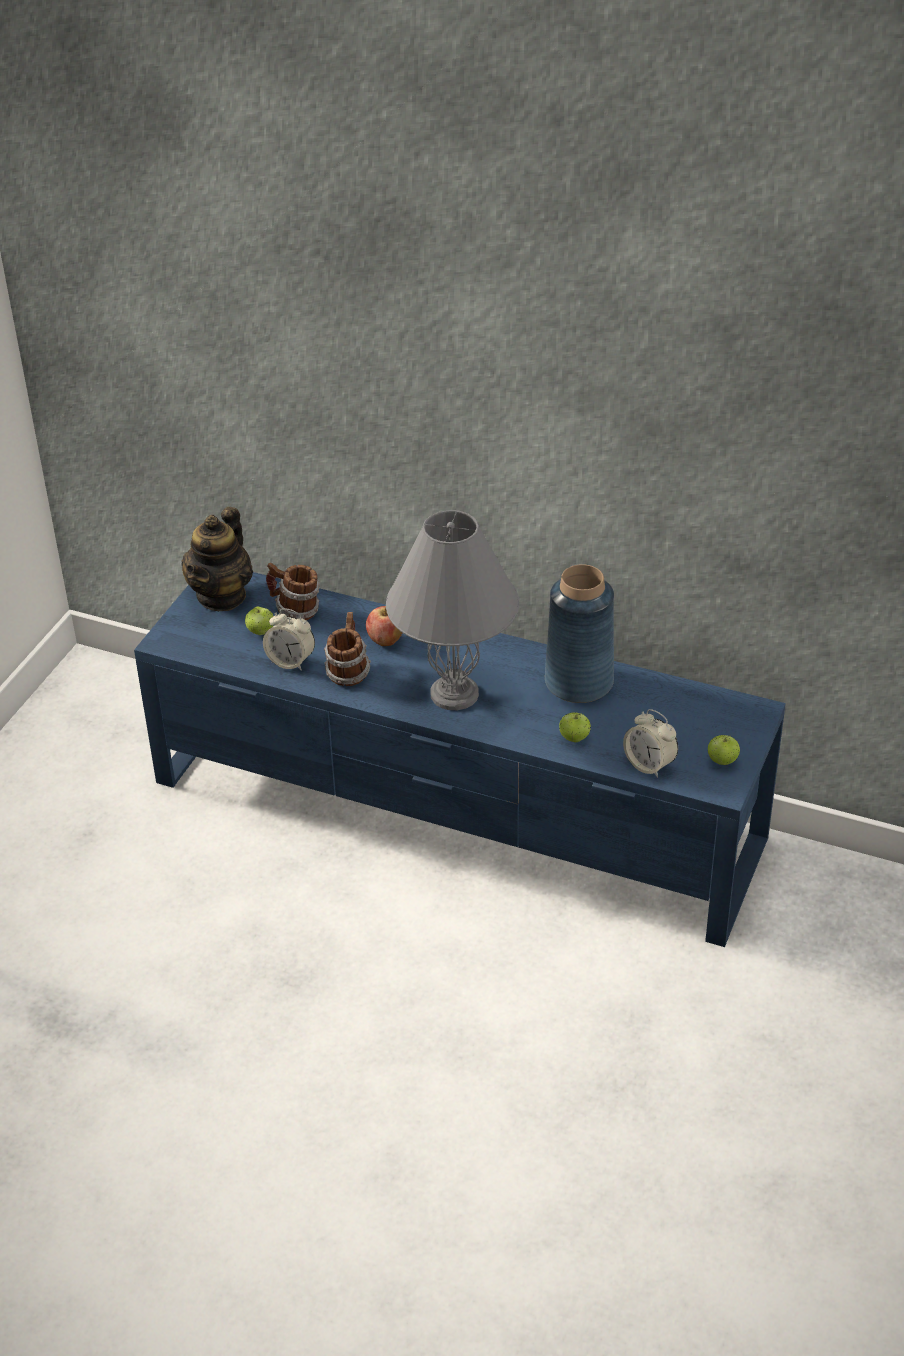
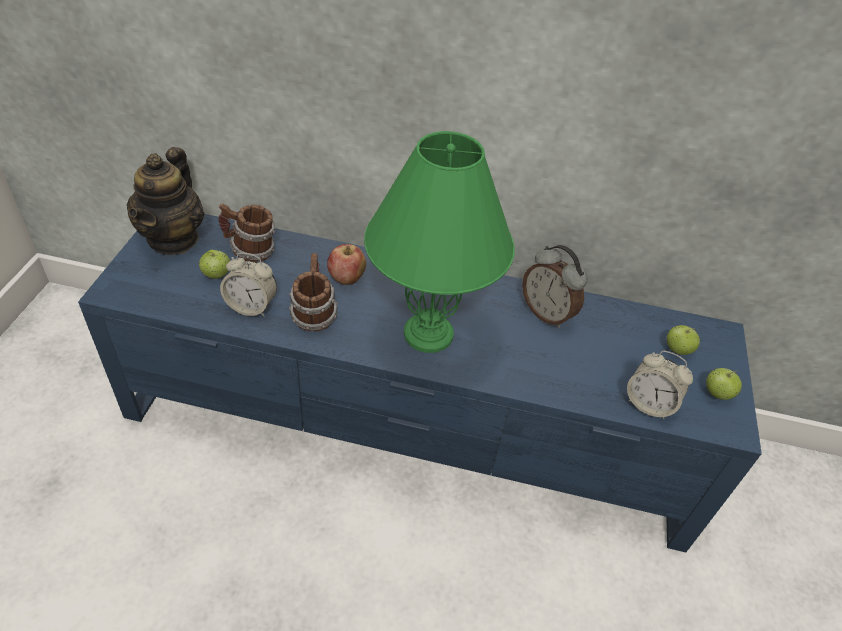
camera: 15 degrees left, 5 degrees up
(454, 693) = (427, 333): grey table lamp -> green table lamp
(574, 738) = (563, 377): apple -> apple (677, 350)
(579, 682) = (547, 313): blue vase -> alarm clock

